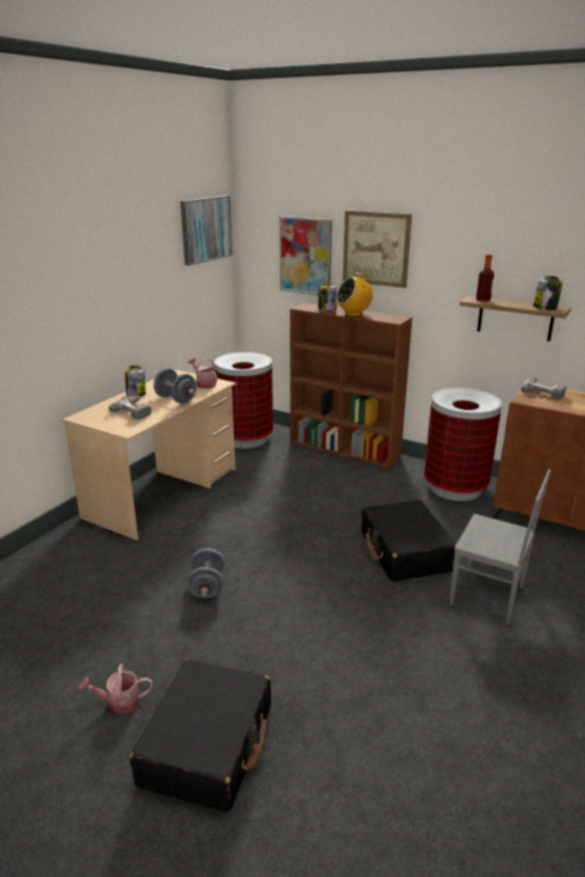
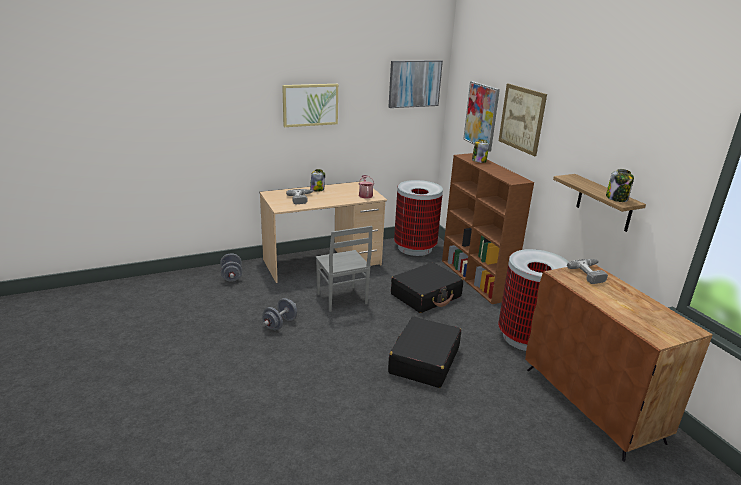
camera: 35 degrees right, 0 degrees up
(103, 275) = (310, 105): none -> picture
(119, 702) = (173, 357): watering can -> none
(176, 399) = (334, 199): grey dumbbell -> grey dumbbell (232, 276)
(208, 745) = (184, 398): black suitcase -> black suitcase (426, 295)
(354, 314) = (491, 169): radio -> none
(483, 300) = (576, 180): bottle -> none
(488, 597) = (441, 415): grey chair -> grey chair (341, 299)

